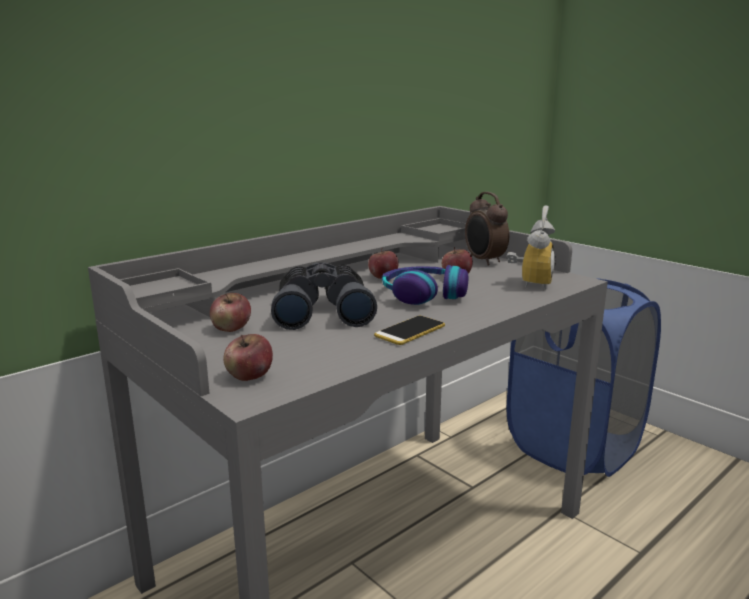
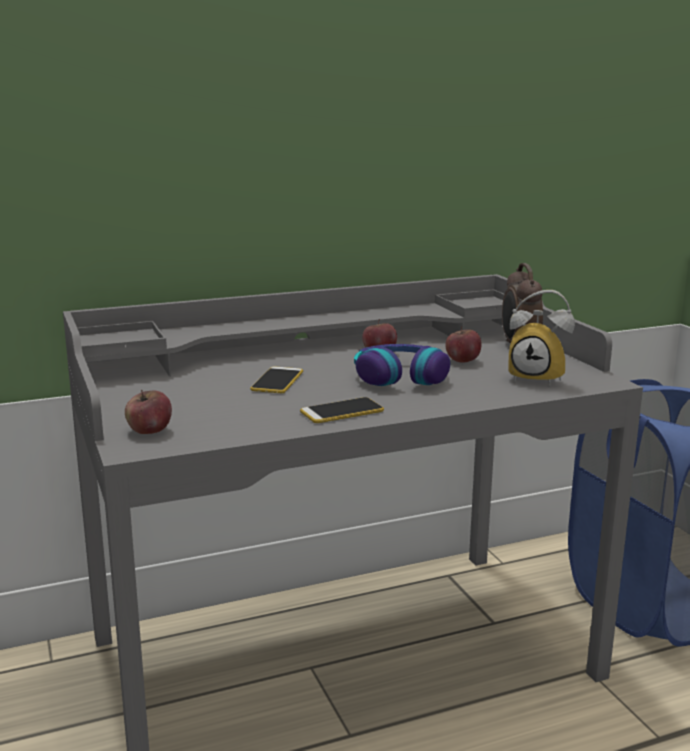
camera: 20 degrees right, 0 degrees up
(231, 328) = (175, 386): apple -> none
(323, 311) = (277, 381): grey binoculars -> phone
(529, 283) = (539, 378): alarm clock -> alarm clock turned 75 degrees clockwise

